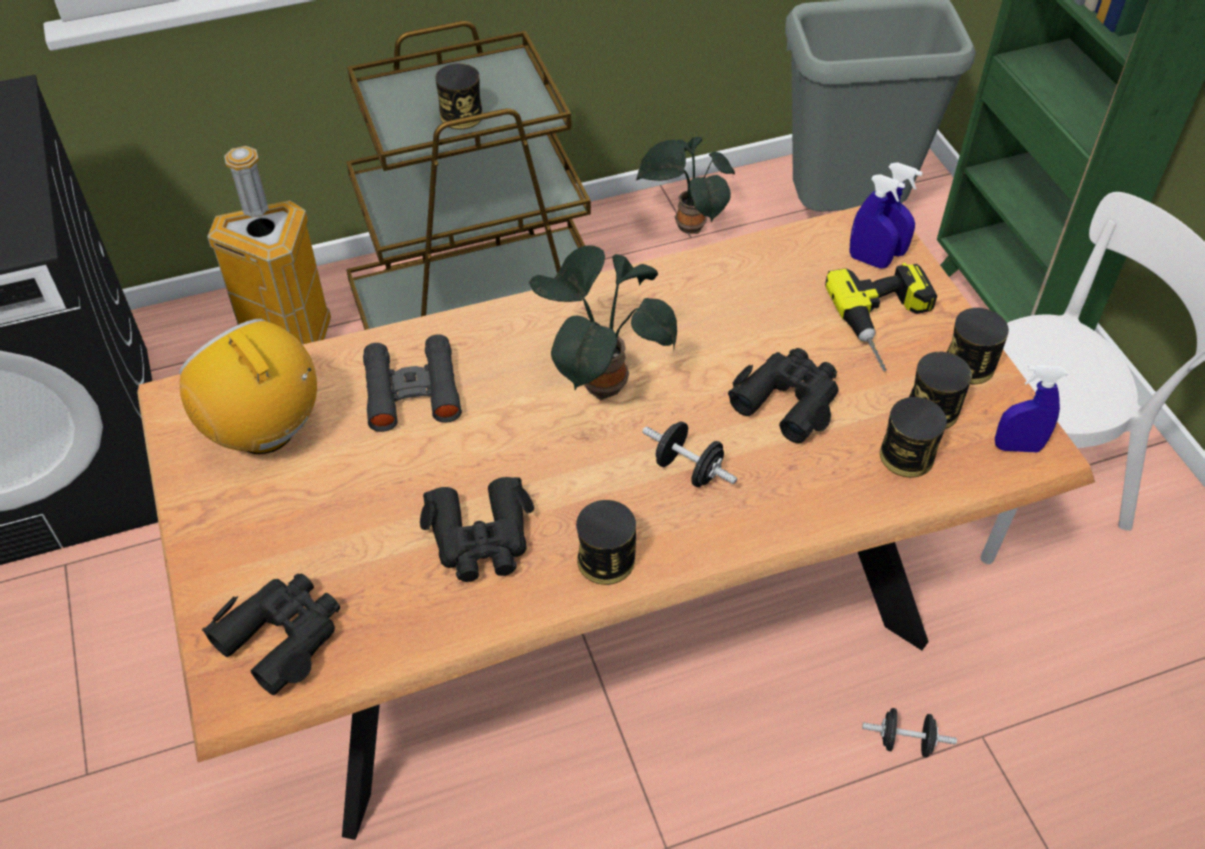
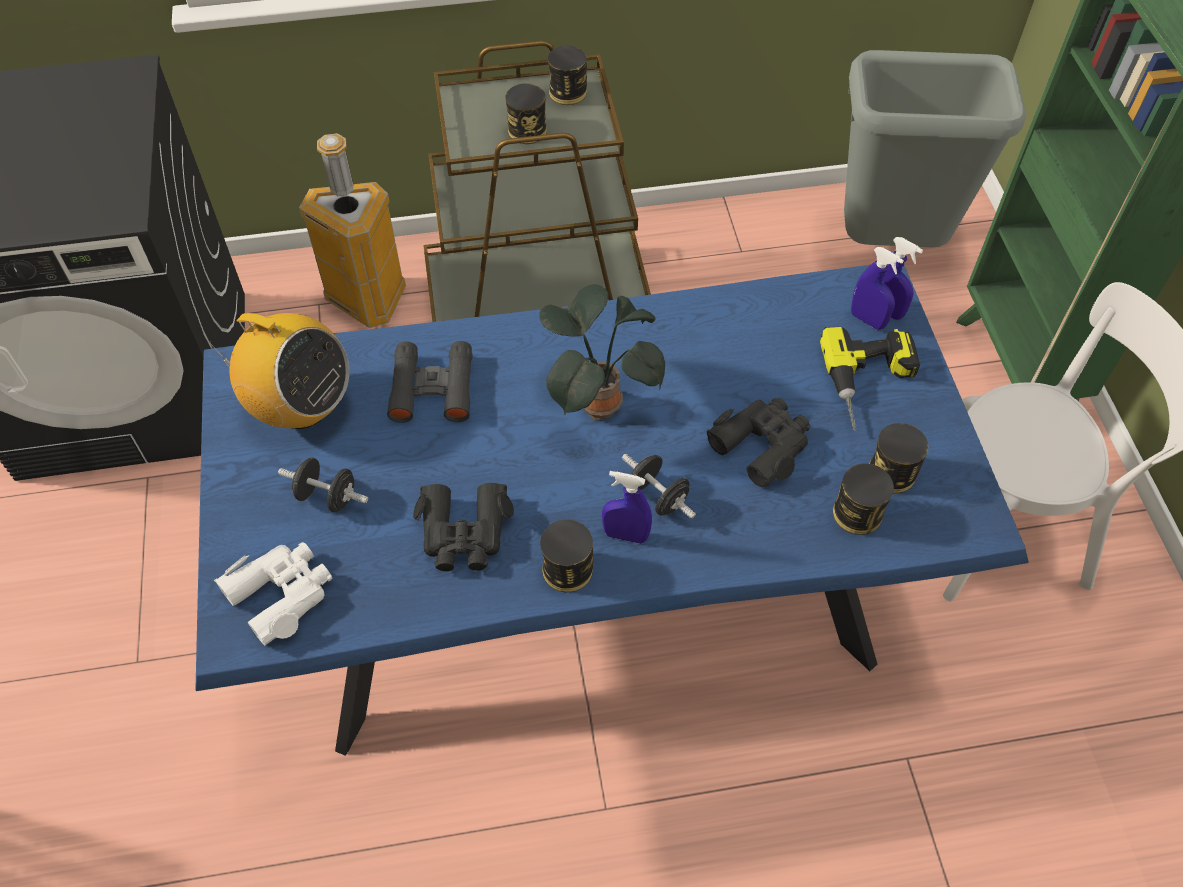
camera: 10 degrees right, 5 degrees up
(265, 431) = (301, 407): radio -> radio turned 150 degrees clockwise
(282, 635) = (281, 593): black binoculars -> white binoculars
(602, 615) = (591, 593): brown dining table -> blue dining table
(686, 226) = (739, 239): potted plant -> none
(905, 741) = (836, 751): black dumbbell -> black dumbbell (327, 496)
(969, 365) = (936, 434): can -> can (567, 92)
(1017, 447) = (961, 520): blue spray bottle -> blue spray bottle (625, 535)

